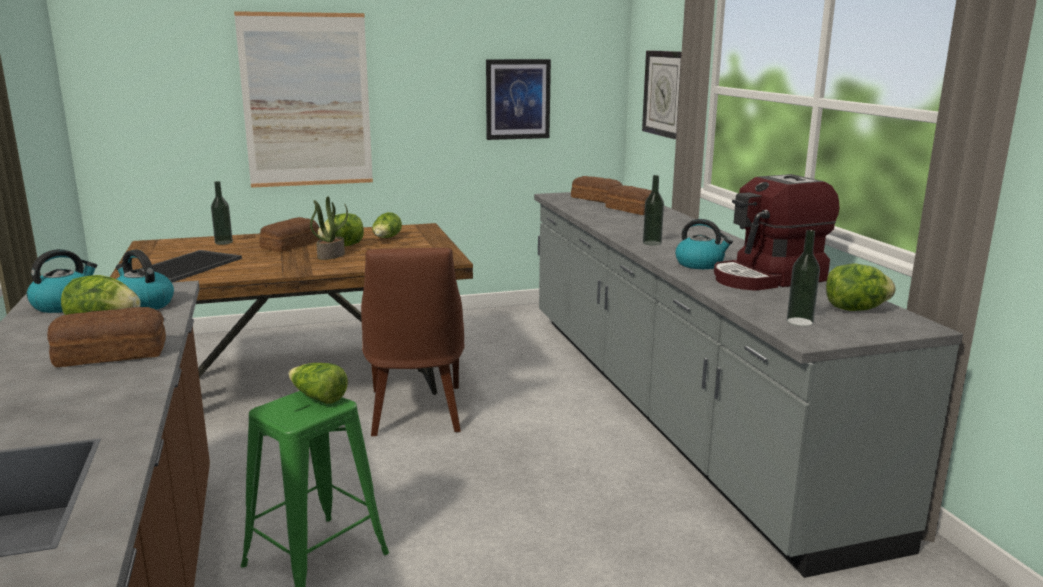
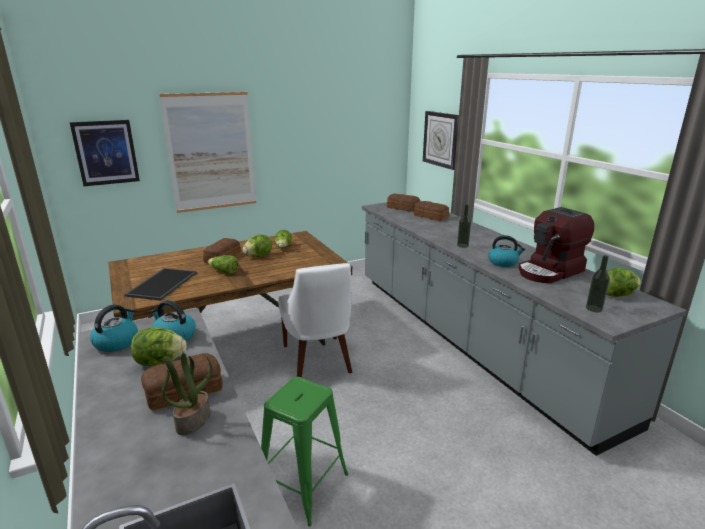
camera: 10 degrees left, 5 degrees up
(223, 242) = (175, 258): bottle -> none
(318, 398) = (304, 387): lettuce -> lettuce (224, 272)
(331, 255) = (256, 265): potted plant -> potted plant (193, 420)
(415, 413) = (318, 361): brown chair -> white chair
(518, 99) = (344, 143): picture -> picture (106, 152)

